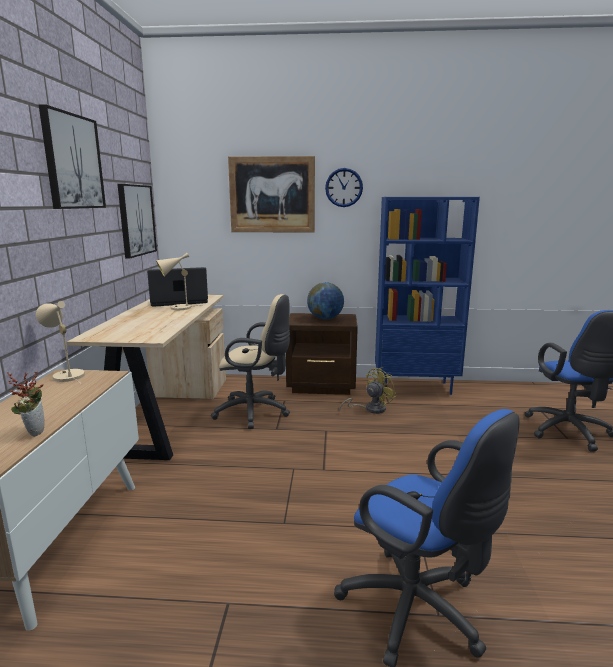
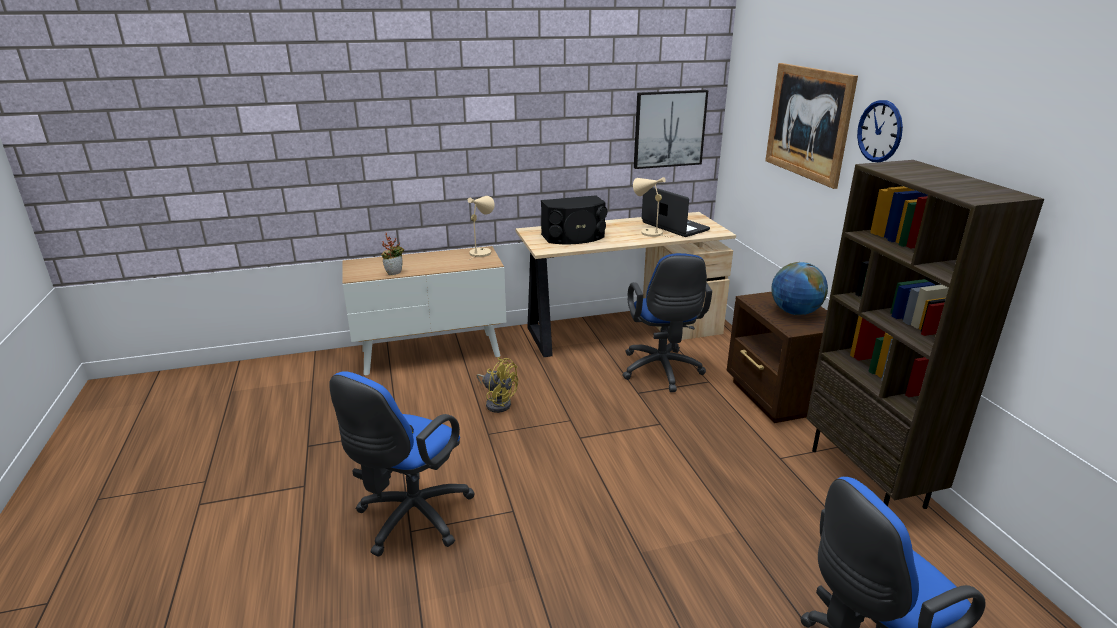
camera: 70 degrees right, 10 degrees up
(72, 162) = (561, 79): picture -> none
(142, 326) = (574, 237): none -> black speaker
(255, 412) = (662, 372): beige office chair -> blue office chair
(370, 409) = (746, 446): yellow fan -> yellow fan (497, 402)
(415, 387) = (868, 478): blue bookcase -> brown bookcase

